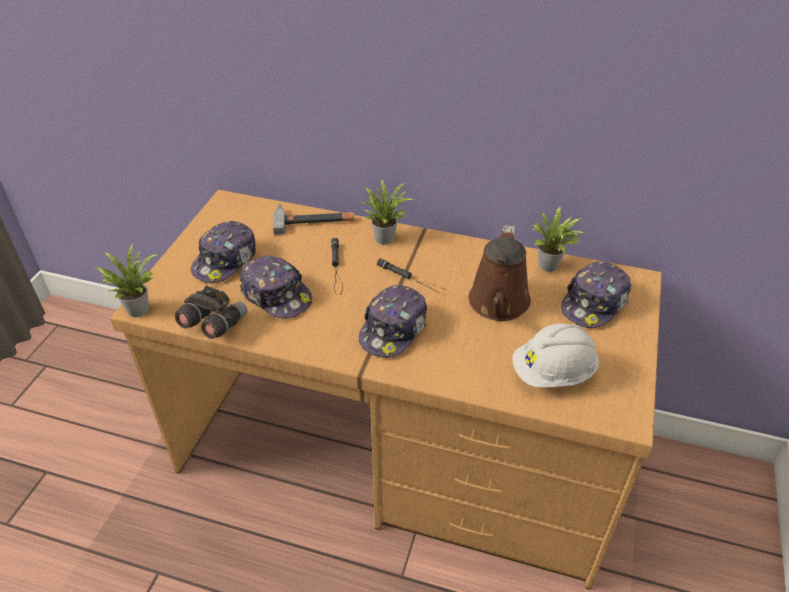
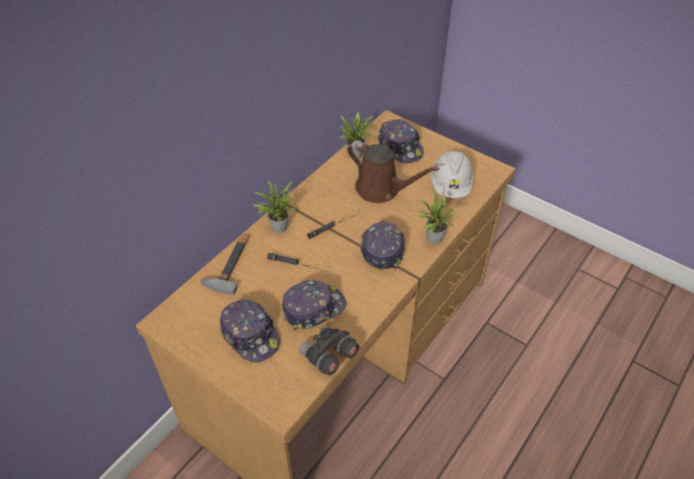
camera: 70 degrees left, 5 degrees up
(137, 307) = (281, 411): potted plant -> potted plant (432, 238)
(394, 329) = (382, 248): cap -> cap turned 135 degrees counterclockwise

